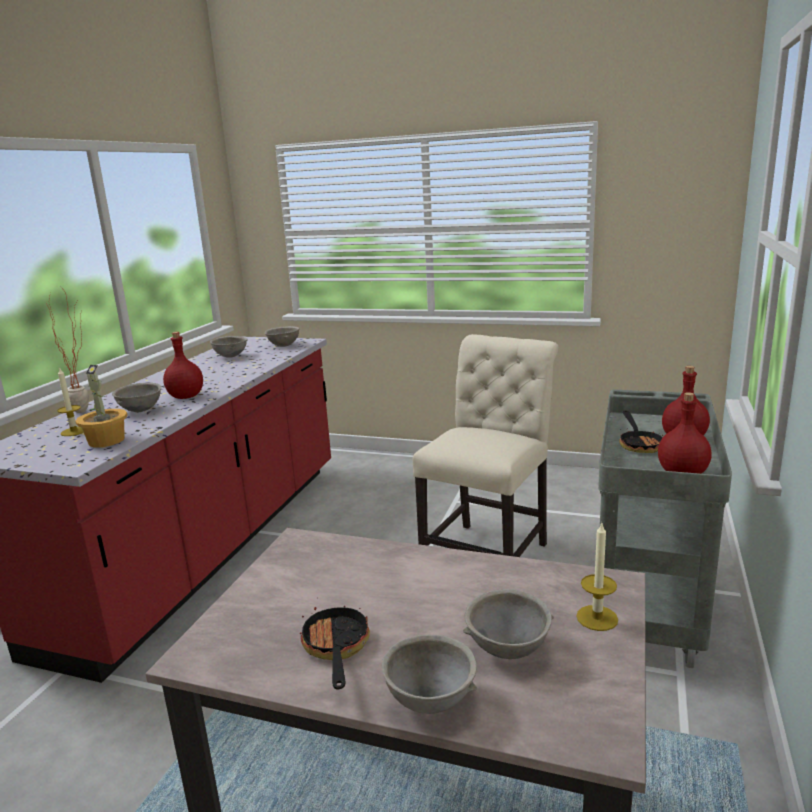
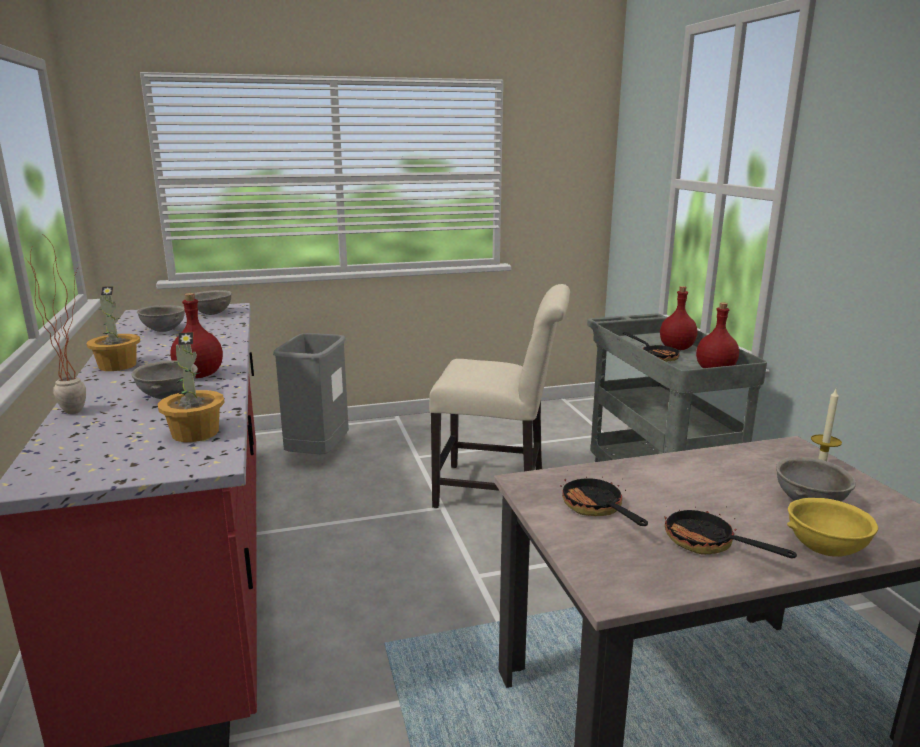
camera: 35 degrees left, 0 degrees up
(74, 431) = (119, 433): candle -> none
(159, 380) = (118, 365): none -> potted plant
(307, 582) = (596, 509): none -> frying pan
(379, 480) = (318, 455): none -> grey trash can
(430, 699) = (824, 549): grey bowl -> yellow bowl
(490, 553) = (498, 492): beige chair -> beige chair turned 105 degrees clockwise

